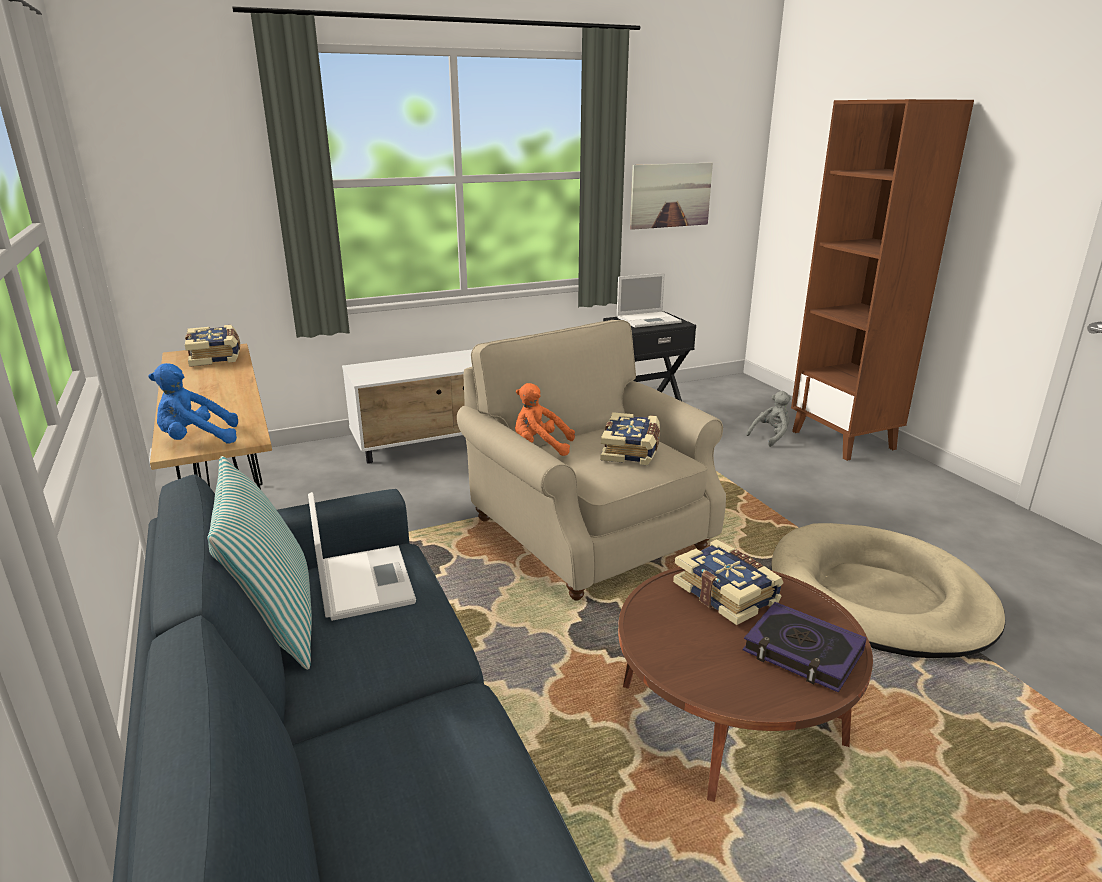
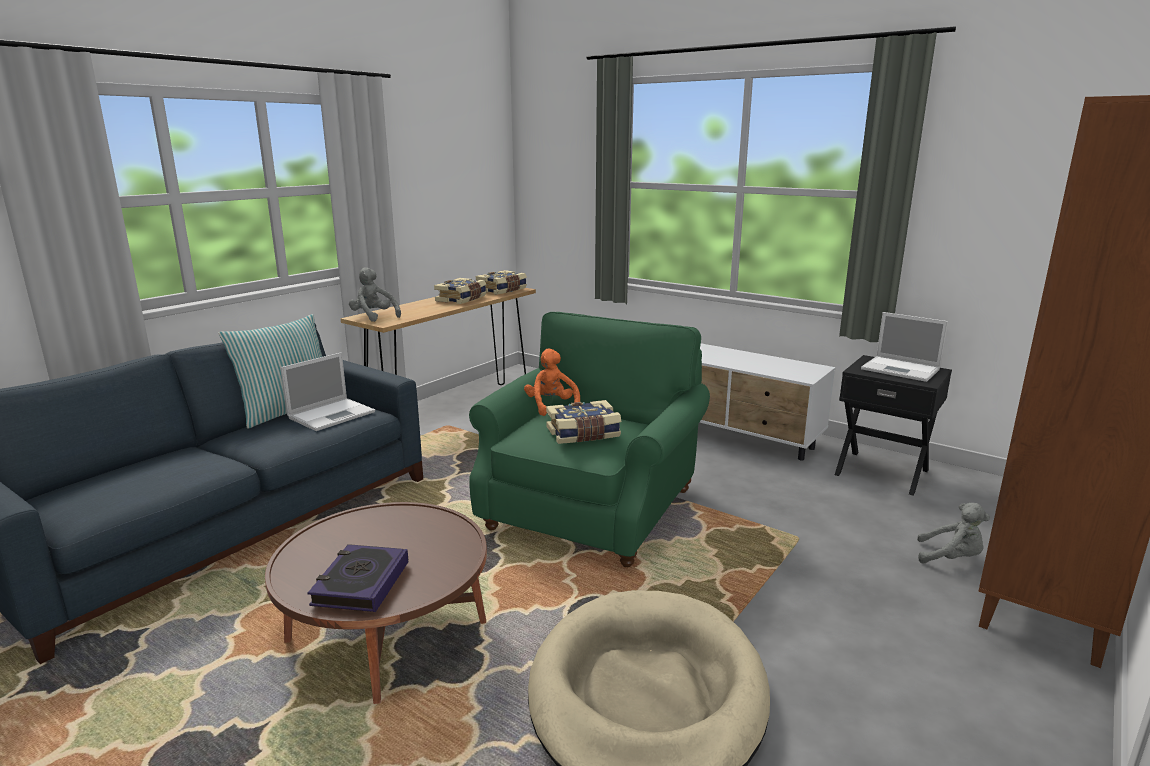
camera: 60 degrees right, 5 degrees down
(196, 440) = (374, 317): blue plush toy -> grey plush toy
(588, 533) = (592, 509): beige armchair -> green armchair
(670, 195) = (1001, 230): picture -> none
(727, 593) = (430, 538): book -> book (462, 299)

